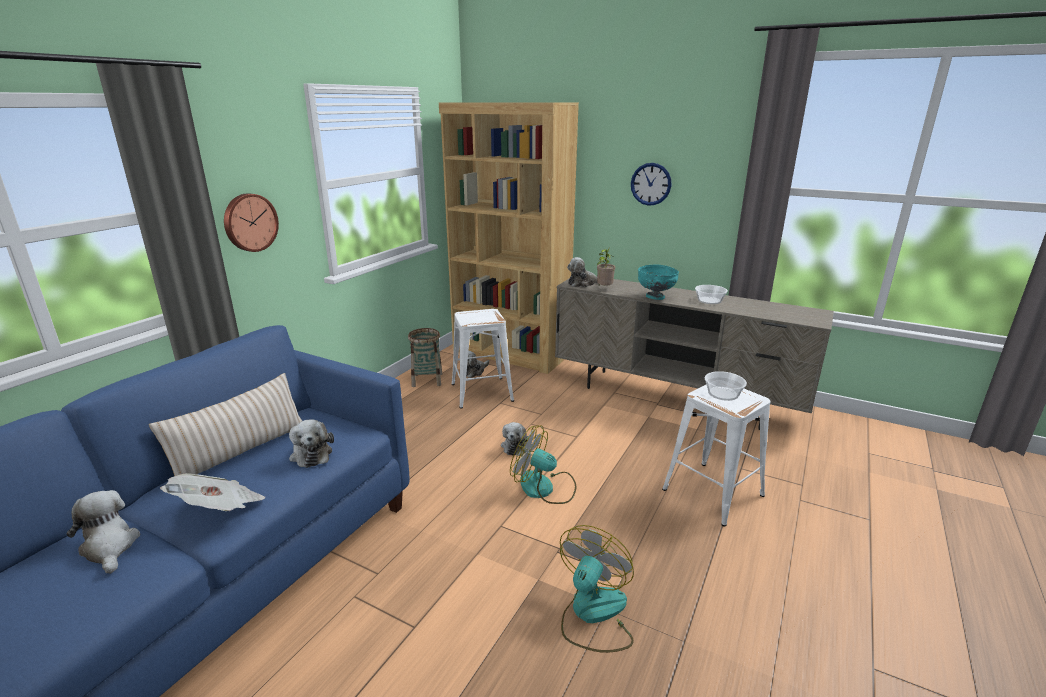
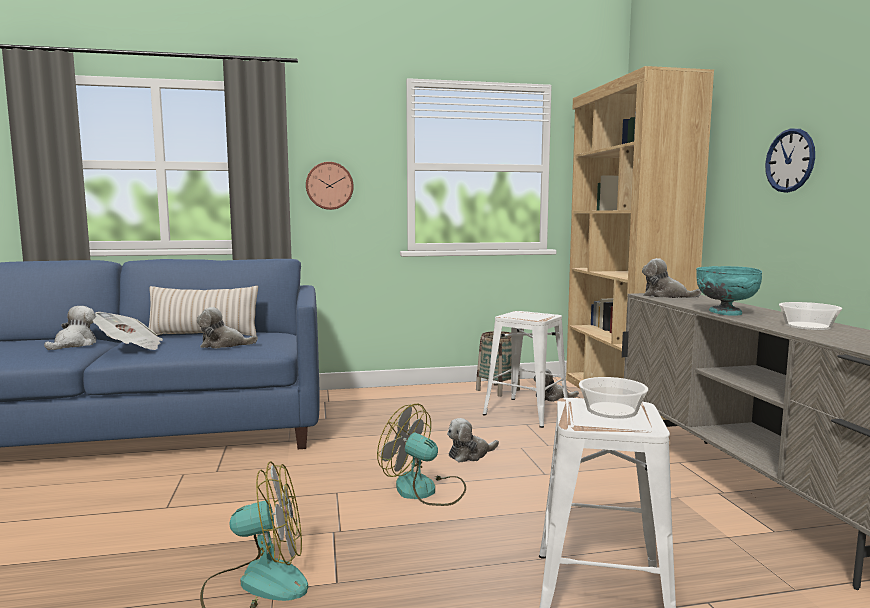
camera: 50 degrees right, 15 degrees down
(311, 453) = (224, 345): plush toy -> plush toy turned 60 degrees clockwise
(544, 488) = (425, 490): fan -> fan turned 45 degrees counterclockwise
(604, 289) = (677, 301): potted plant -> none

